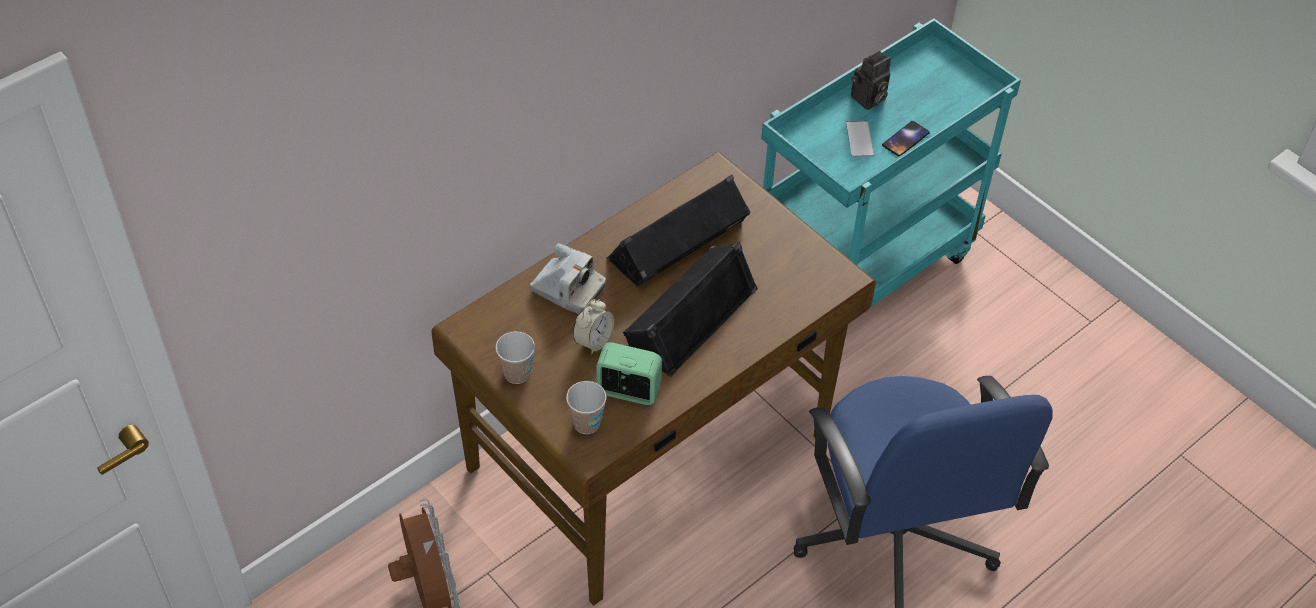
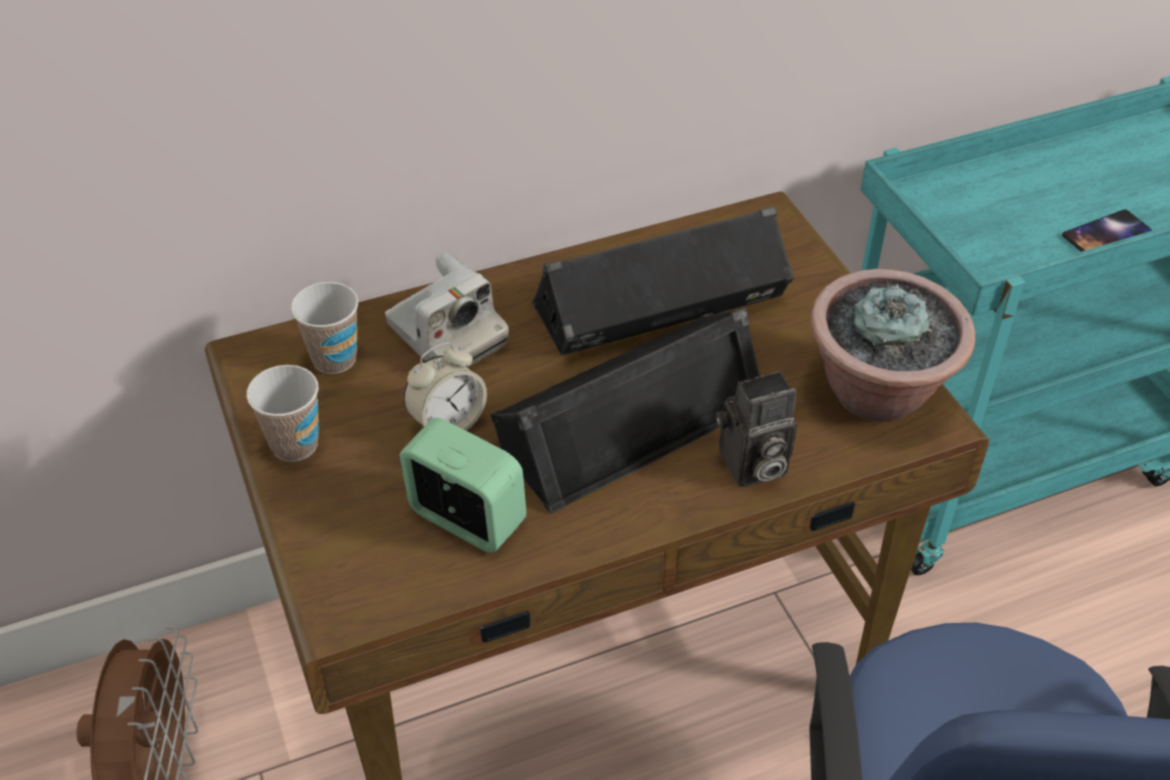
camera: 20 degrees right, 5 degrees down
(586, 423) = (365, 557): cup -> cup (334, 359)
(812, 268) = (878, 393): none -> potted plant
(859, 139) = (1025, 219): phone -> none
(868, 100) = (1057, 169): camera -> camera (751, 467)

